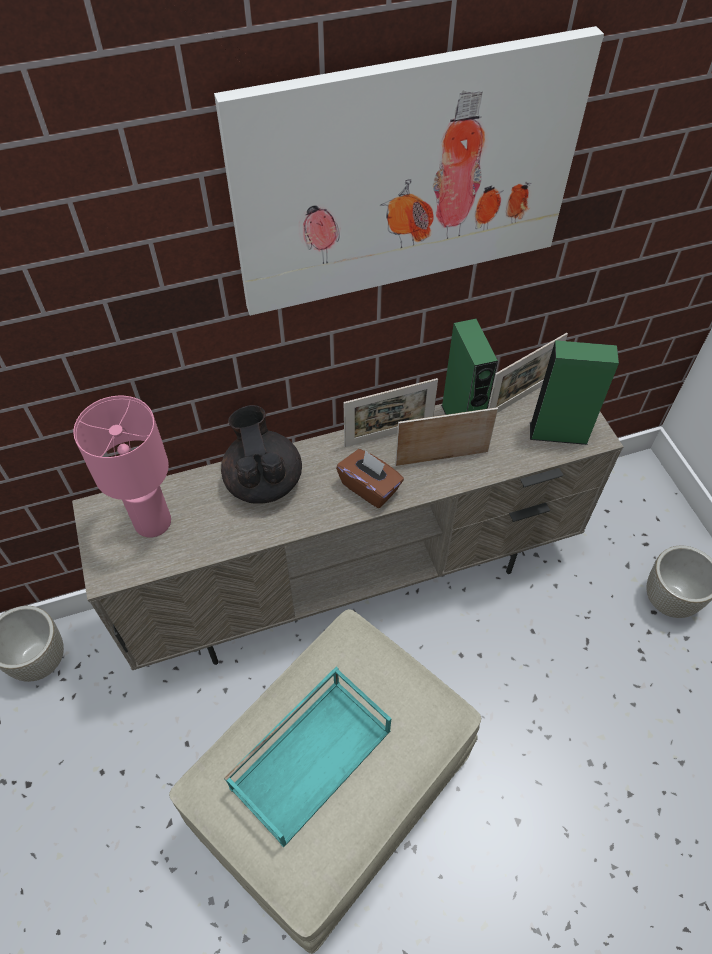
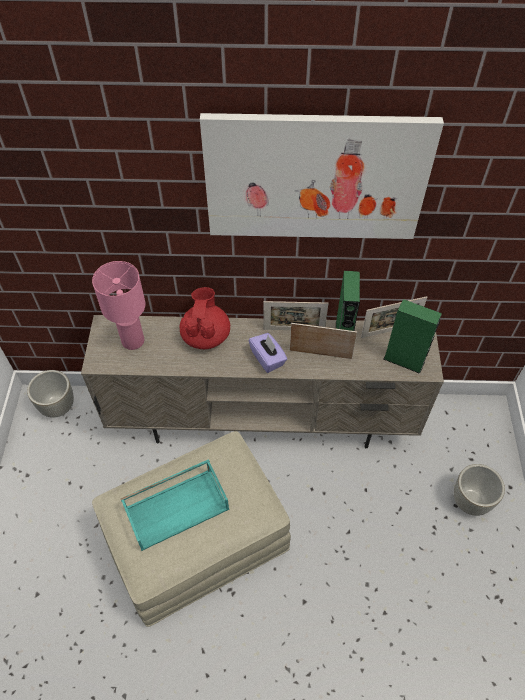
camera: 20 degrees right, 0 degrees up
(263, 480) = (206, 335): black teapot -> red teapot
(370, 487) = (268, 358): brown tissue box -> purple tissue box

